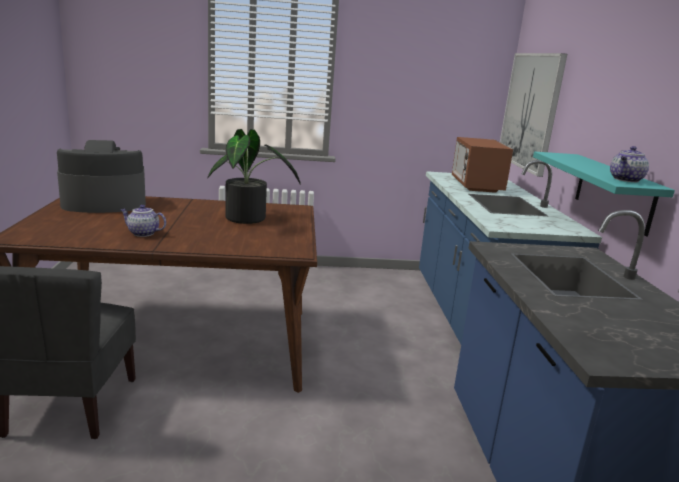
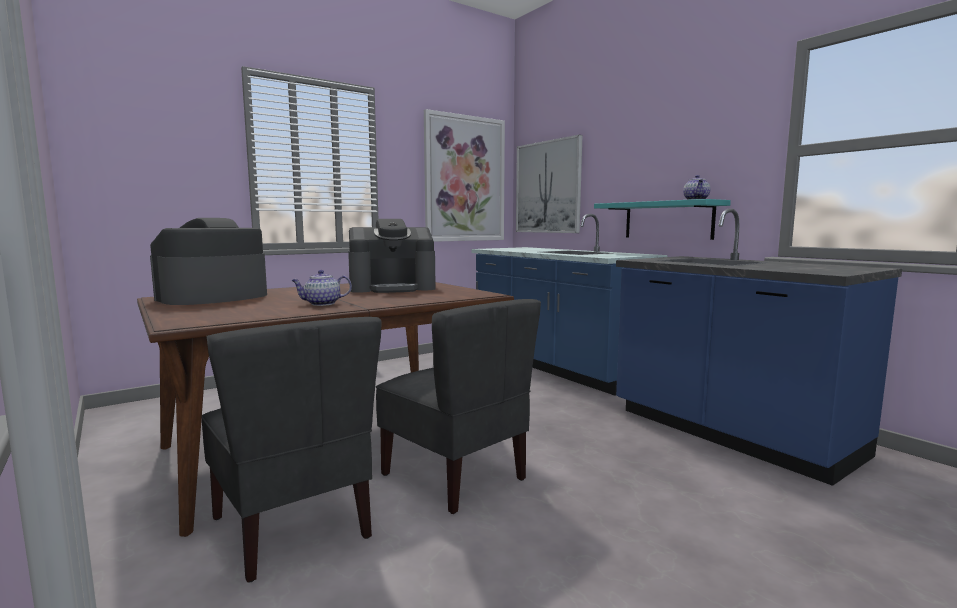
camera: 30 degrees left, 10 degrees down
(217, 413) = (455, 476): none -> grey chair
(249, 219) = (392, 288): potted plant -> coffee machine
(440, 90) = (464, 179): none -> picture
(476, 186) = (528, 250): microwave -> none

